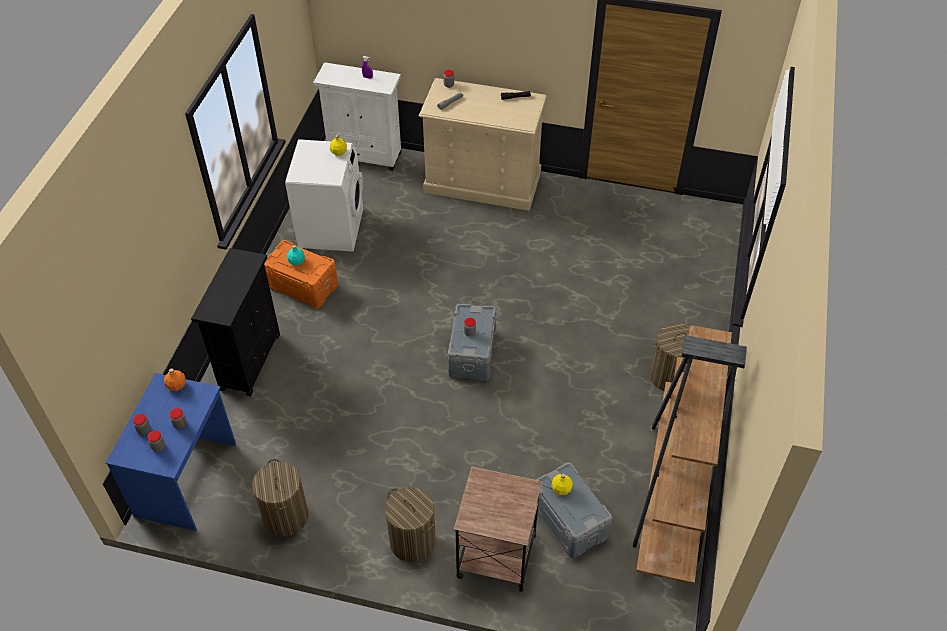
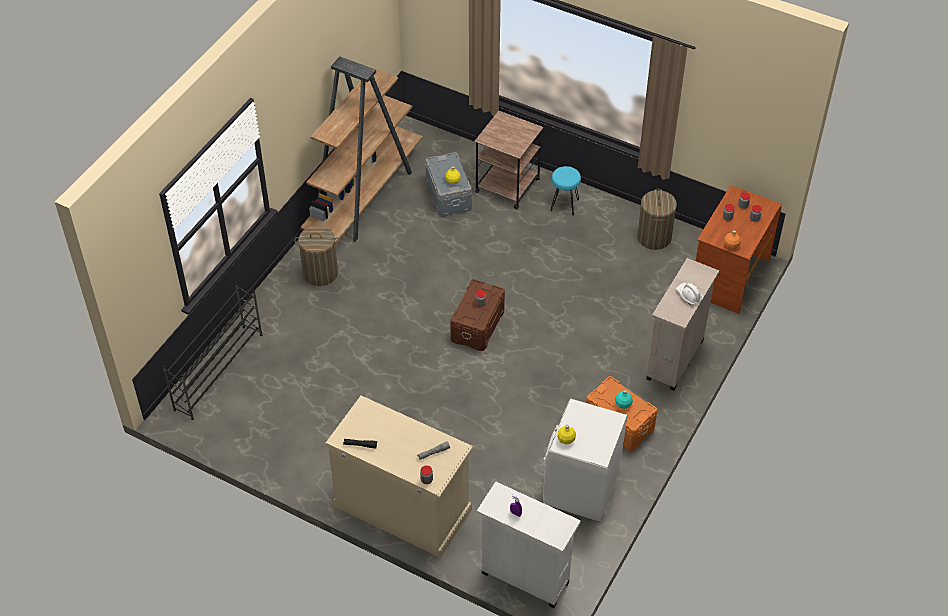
camera: 165 degrees left, 0 degrees up
(187, 480) = (729, 276): blue desk -> brown desk
(226, 282) = (688, 295): none -> white hard hat
(250, 360) = (675, 360): black cabinet -> beige cabinet
(412, 541) = (564, 204): laundry basket -> turquoise stool
(471, 353) = (478, 326): grey storage box -> brown storage box
(707, 255) = (219, 371): none -> black shoe rack

